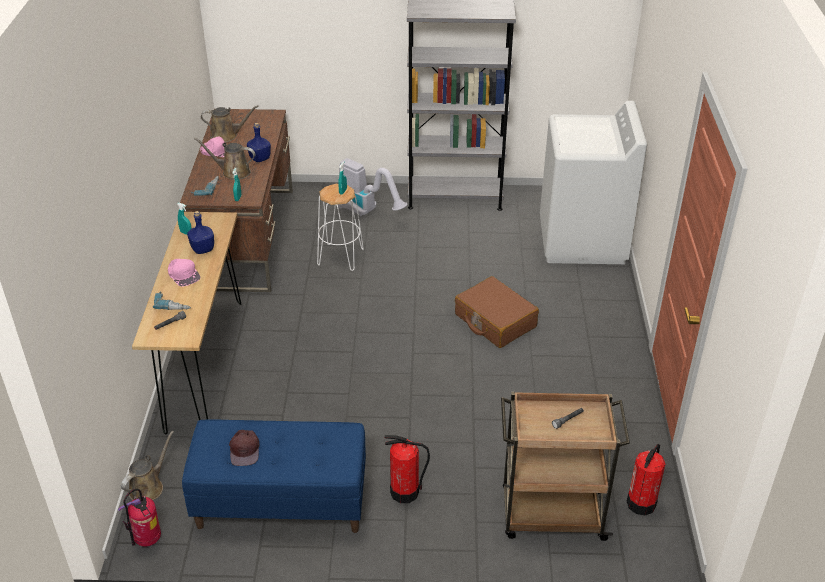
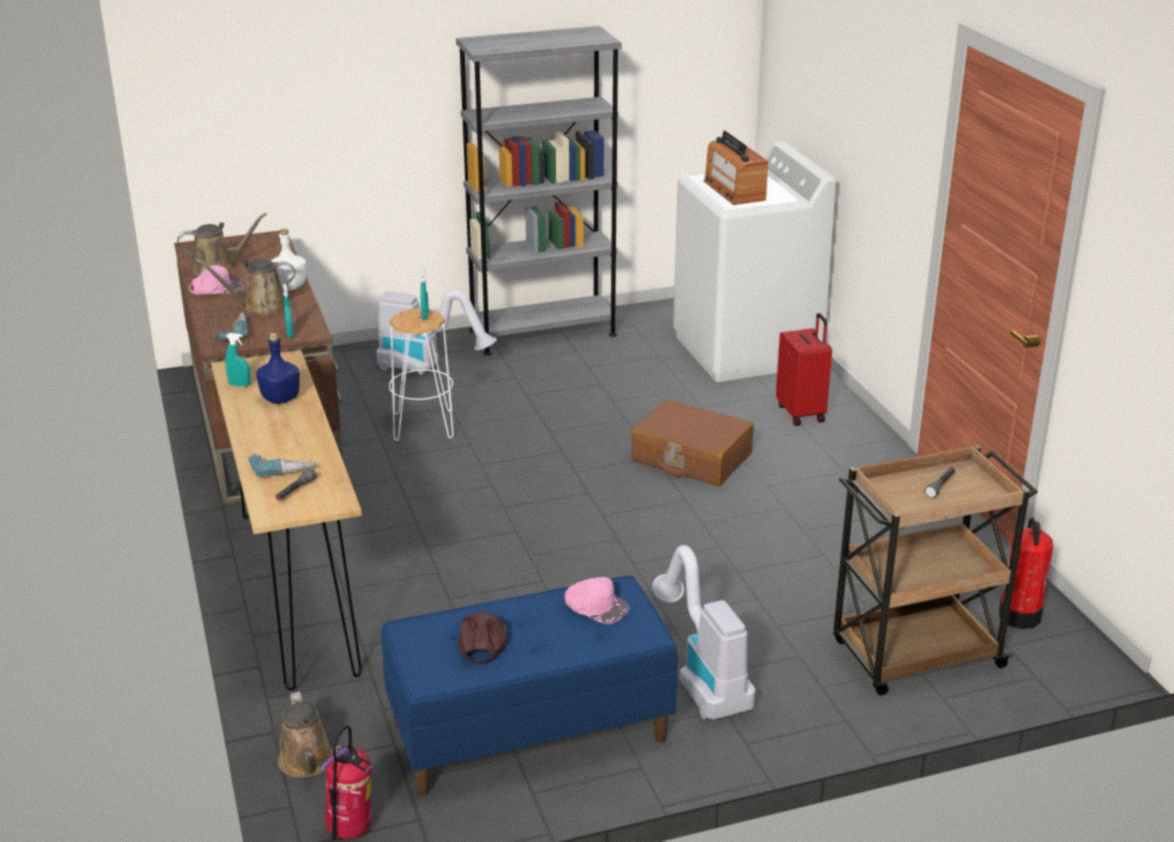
camera: 20 degrees left, 10 degrees down
(148, 487) = (307, 763): brown watering can -> brown watering can turned 150 degrees clockwise
(183, 274) = (272, 431): pink cap -> pink cap (596, 605)
(245, 449) = (482, 642): brown cap -> brown cap turned 150 degrees counterclockwise
(260, 159) = (290, 287): blue bottle -> white bottle
(405, 492) = (701, 677): fire extinguisher -> vacuum cleaner
(578, 136) = (734, 190): none -> radio
(590, 301) = (802, 413): none -> red suitcase

